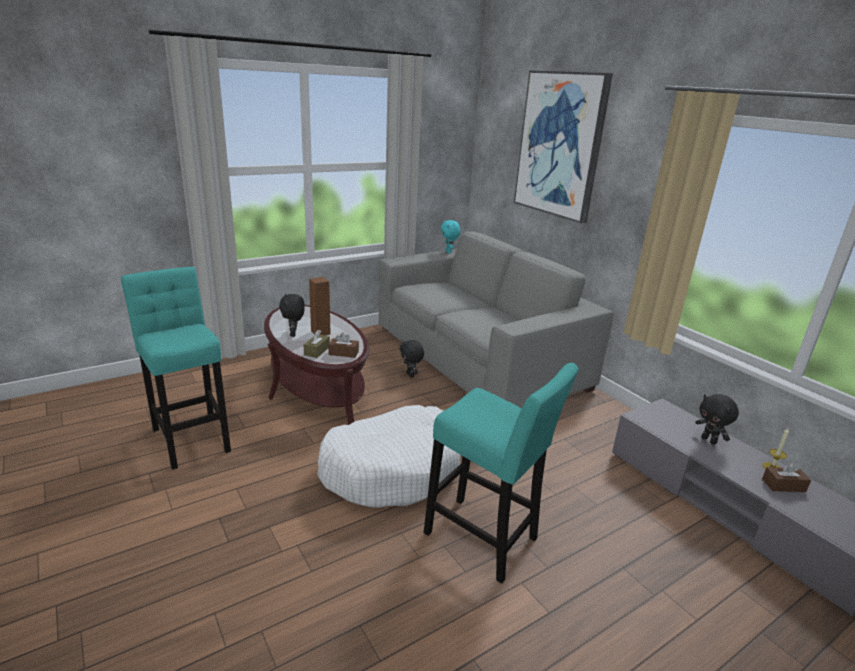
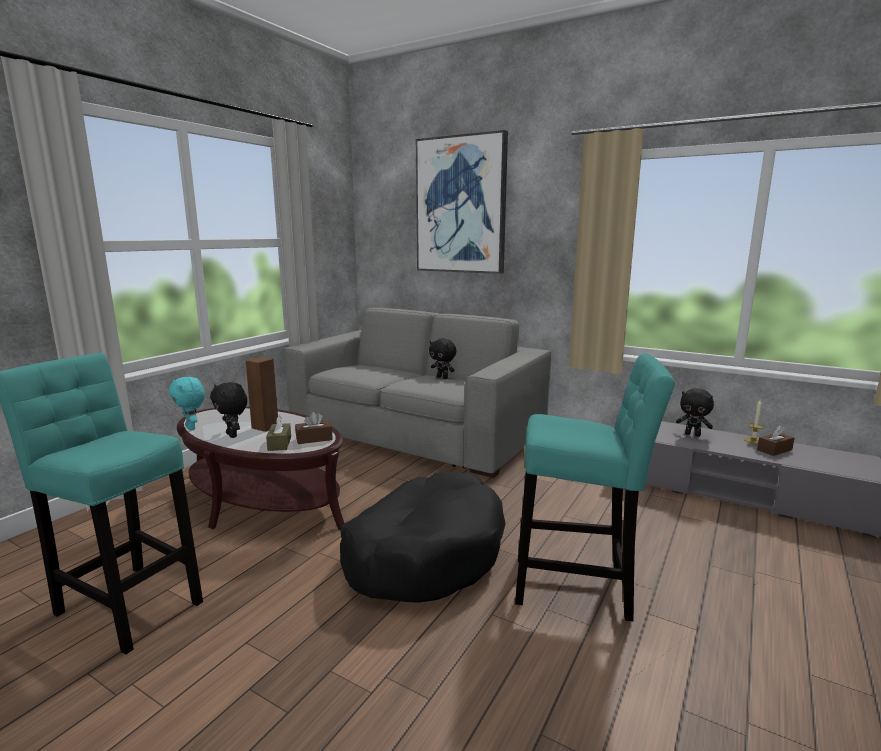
camera: 25 degrees left, 10 degrees down
(393, 468) = (425, 553): white dog bed -> black dog bed
(411, 375) = (364, 463): black plush toy -> black plush toy (442, 377)
(449, 252) = (350, 334): turquoise plush toy -> turquoise plush toy (191, 428)

